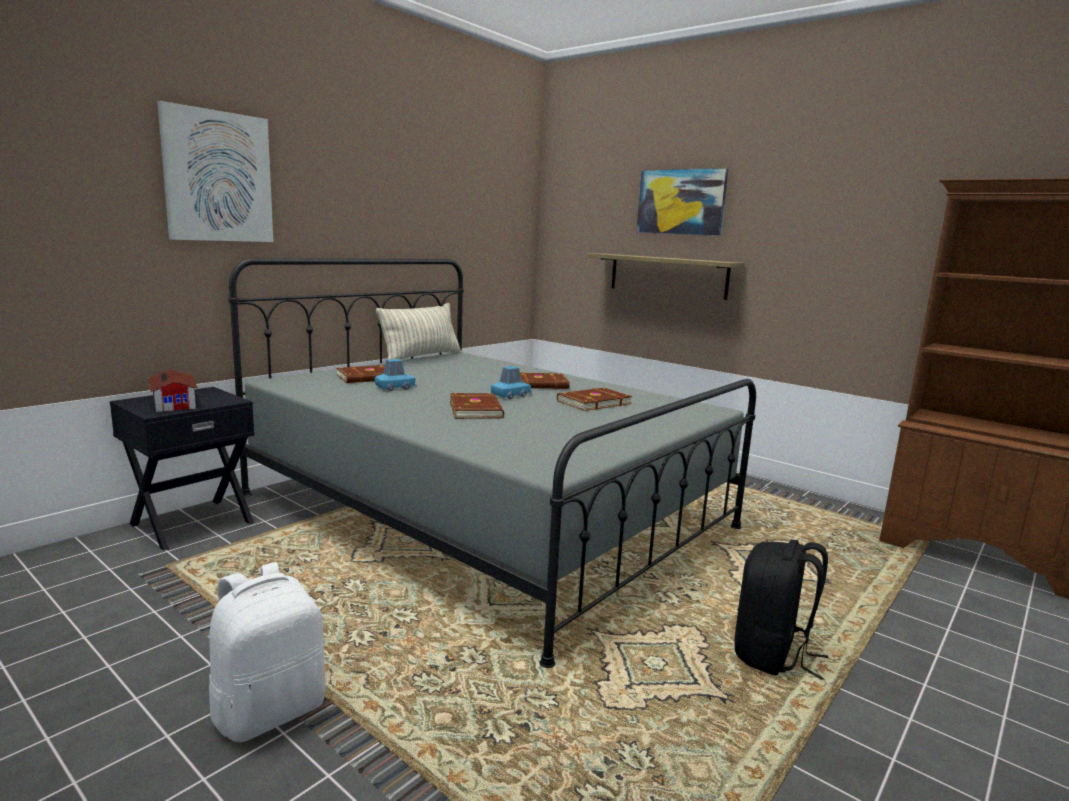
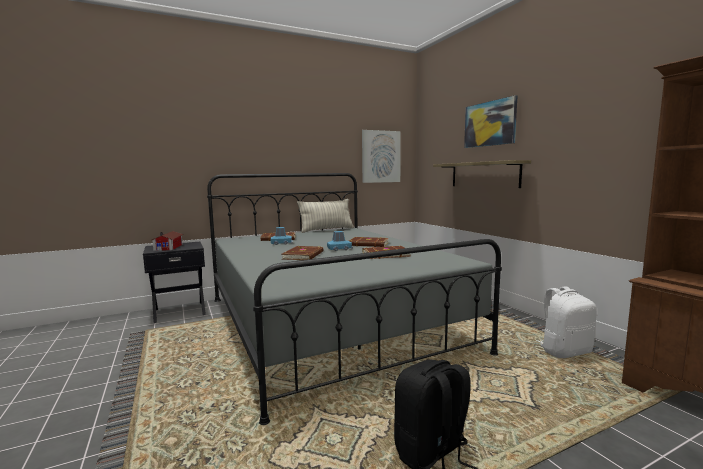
camera: 25 degrees right, 5 degrees down
(218, 177) = (203, 134): picture -> picture (380, 156)
(270, 710) = (102, 413): white backpack -> white backpack (564, 351)

